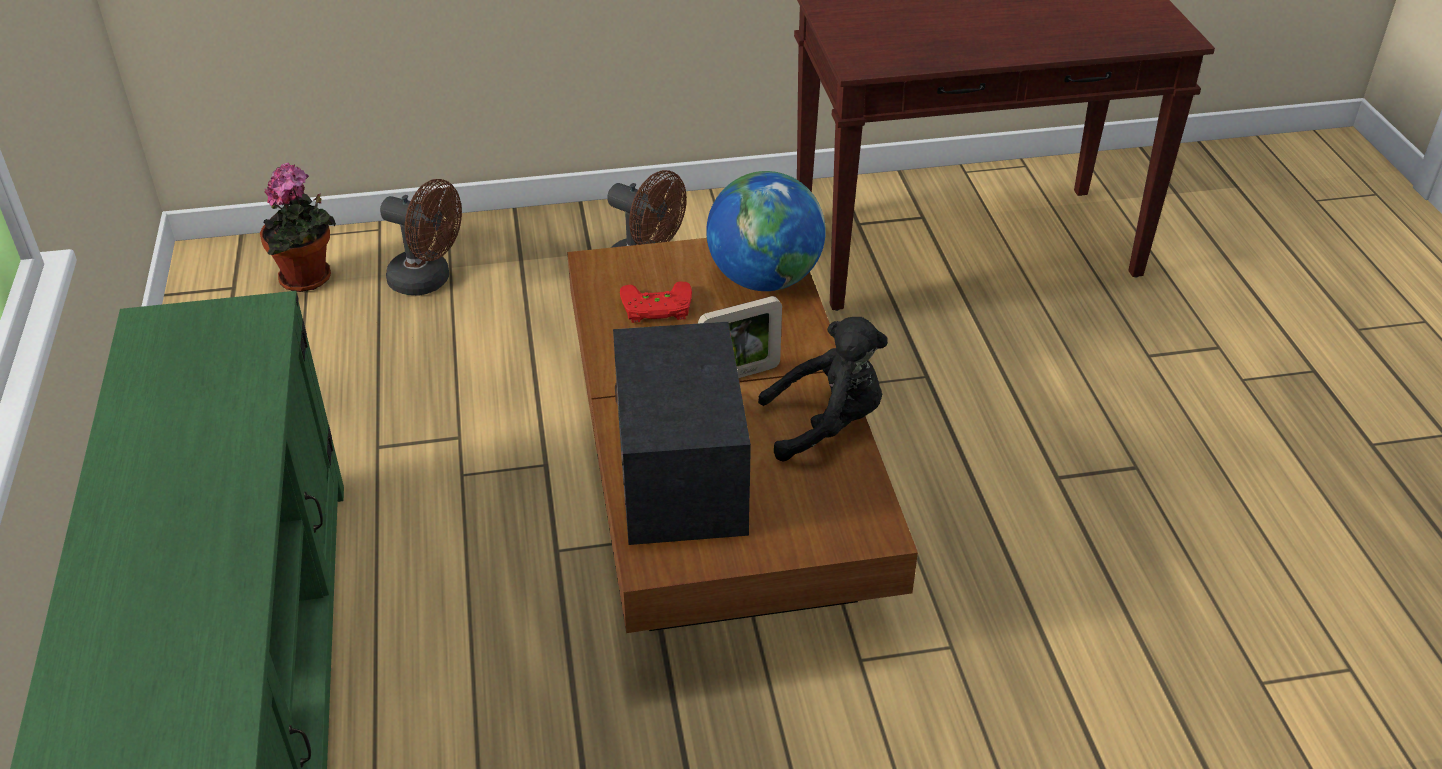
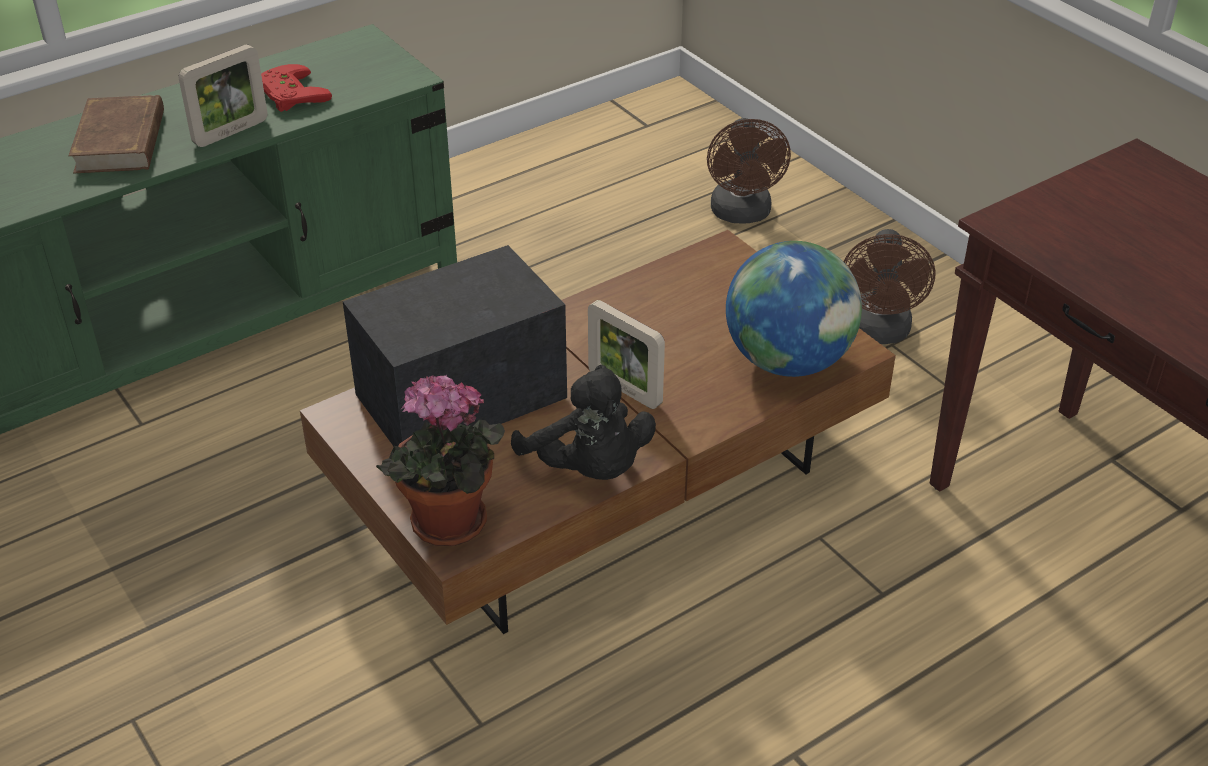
camera: 65 degrees right, 0 degrees up
(166, 558) = (121, 141): none -> brown book
(241, 462) = (231, 132): none -> picture frame
(309, 279) = (688, 155): potted plant -> potted plant (447, 527)
(656, 309) = (684, 308): red game controller -> red game controller (288, 94)

